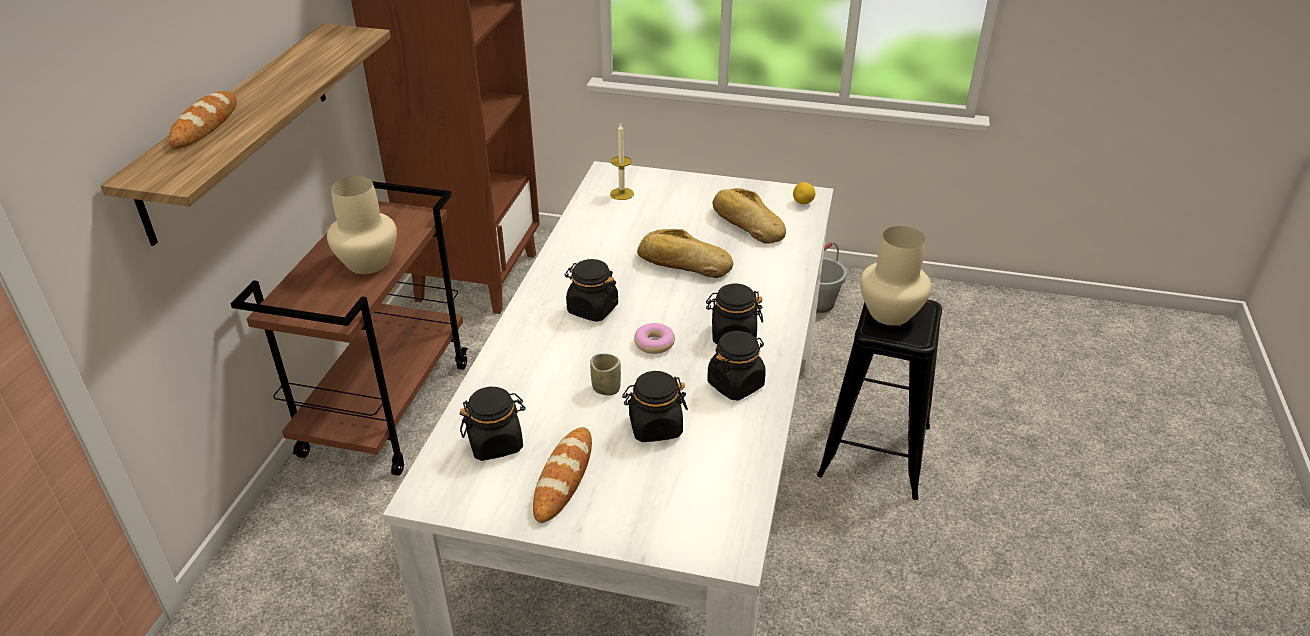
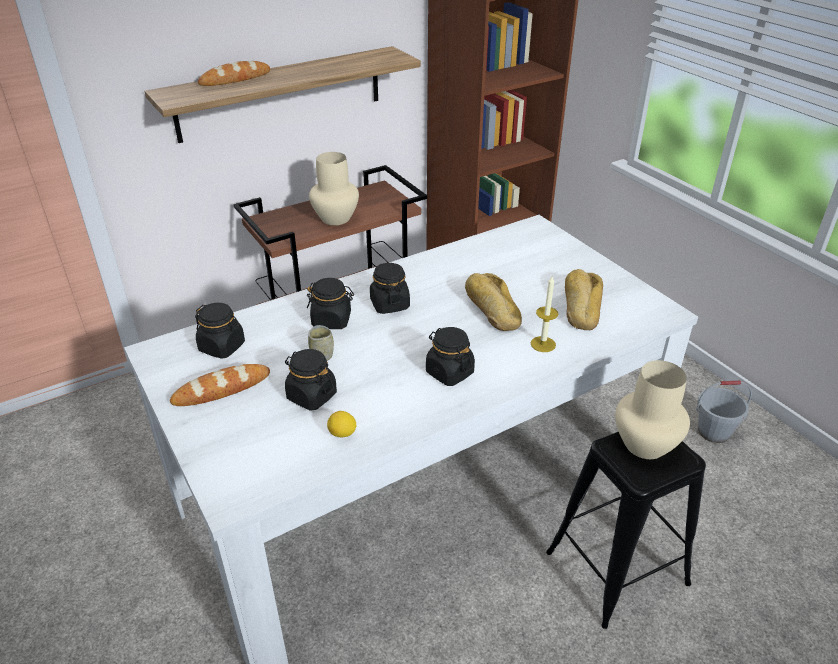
camera: 45 degrees right, 0 degrees up
(622, 194) = (523, 243): candle -> candle (543, 344)
(654, 343) = (392, 346): donut -> none
(735, 384) = (399, 404): black jar -> black jar (332, 320)
(803, 203) = (652, 314): lemon -> lemon (342, 434)

